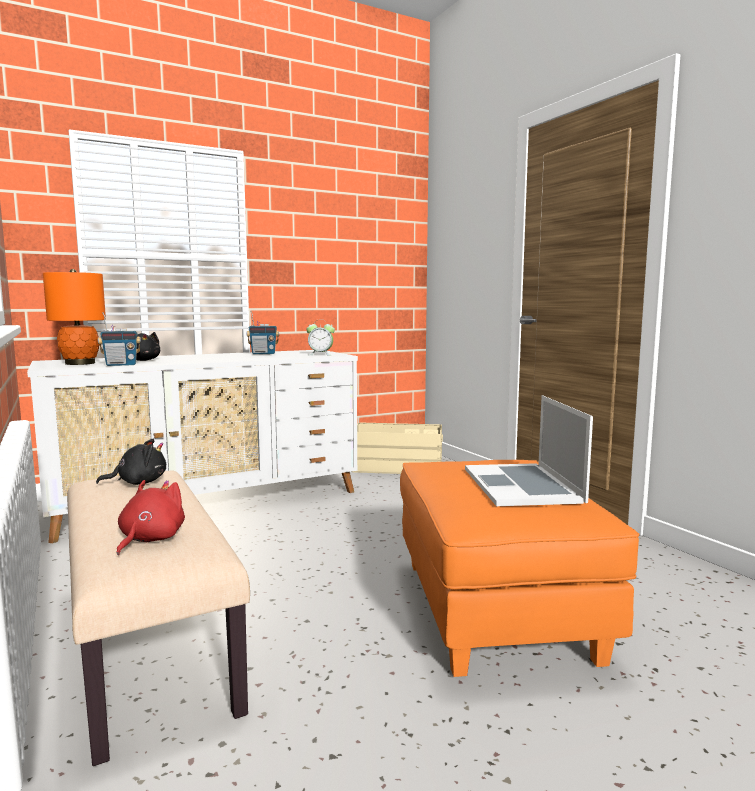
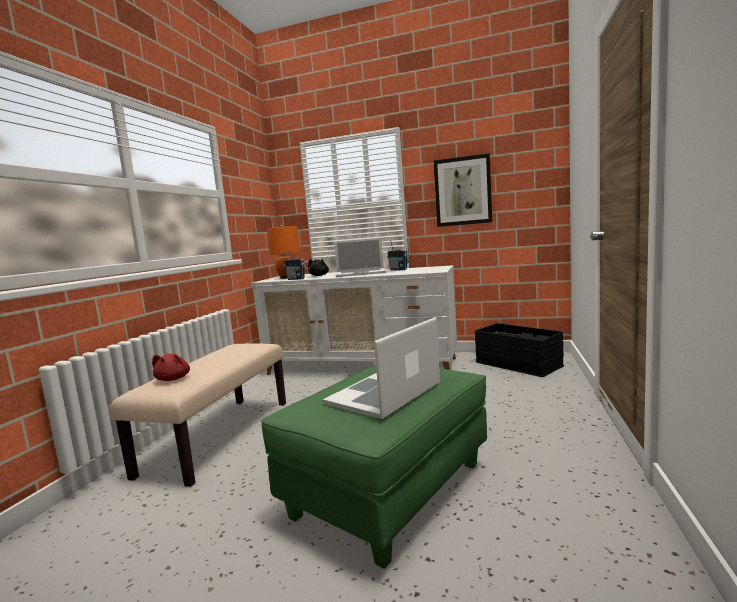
camera: 45 degrees right, 0 degrees up
(138, 483) = (240, 349): black plush toy -> none
(150, 539) = (174, 379): red plush toy -> red plush toy turned 120 degrees clockwise
(215, 357) = (360, 273): none -> laptop
(320, 354) = (428, 271): alarm clock -> none
(322, 255) = (463, 191): none -> picture
(398, 466) = (518, 363): beige storage box -> black storage box
(495, 610) = (390, 491): orange ottoman -> green ottoman

